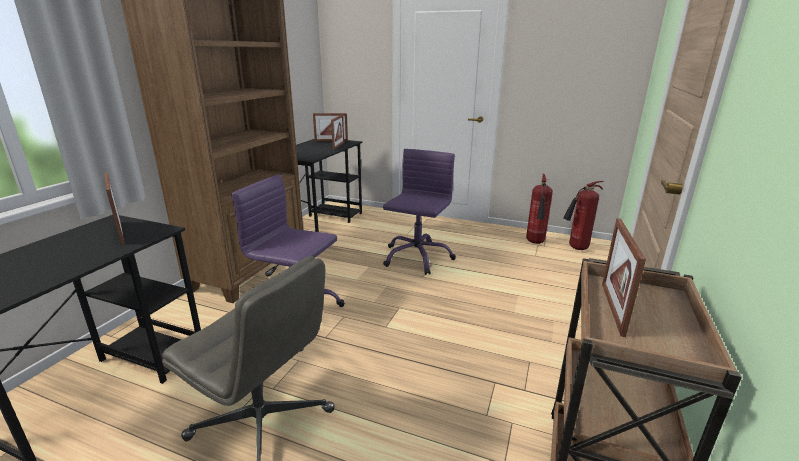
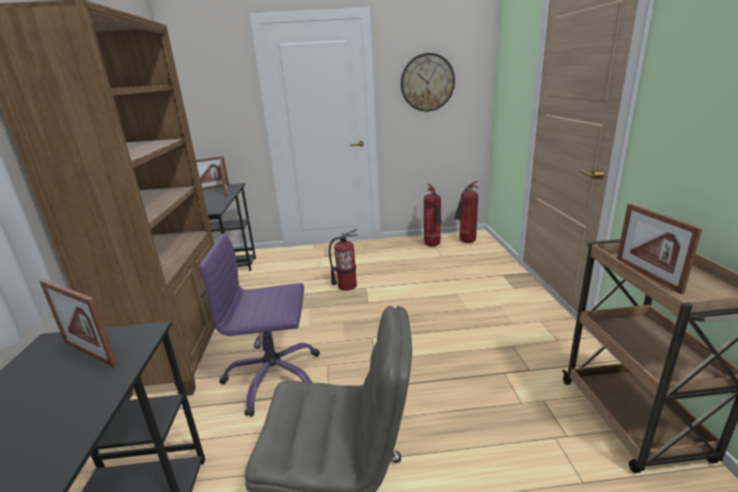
camera: 25 degrees left, 0 degrees up
(417, 257) = (347, 286): purple office chair -> fire extinguisher
(565, 61) = (427, 82): none -> wall clock

